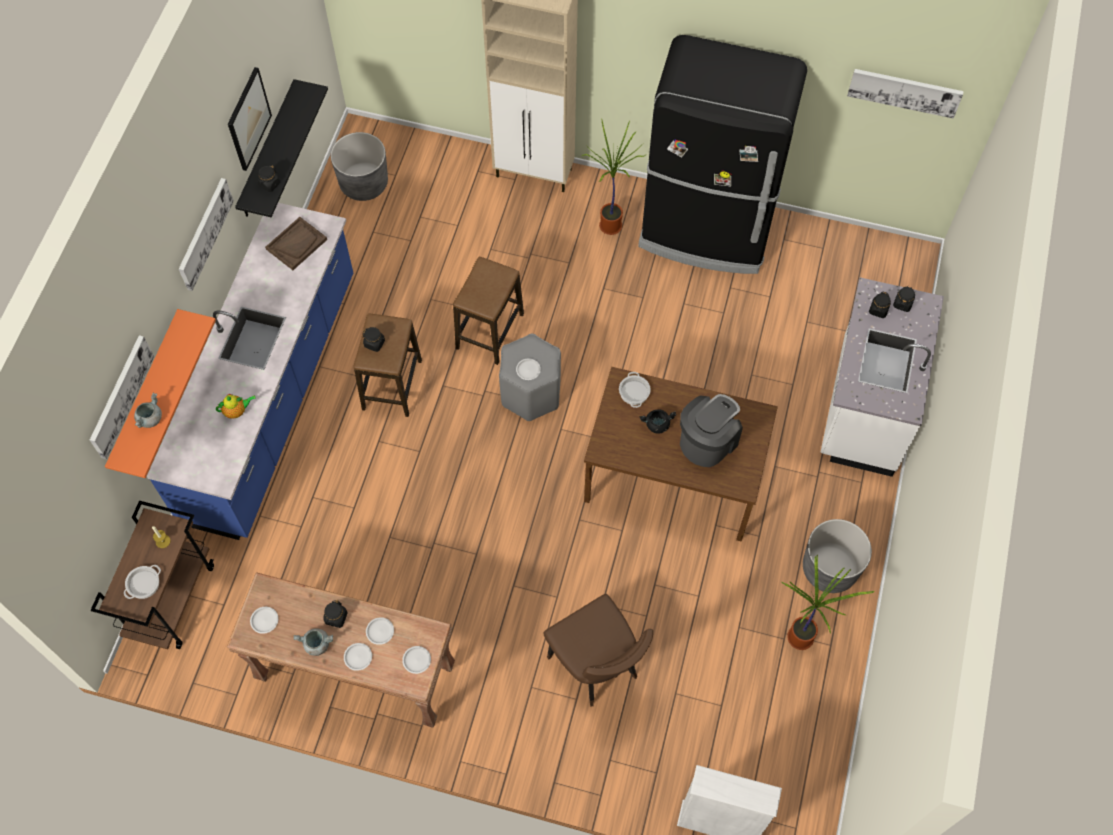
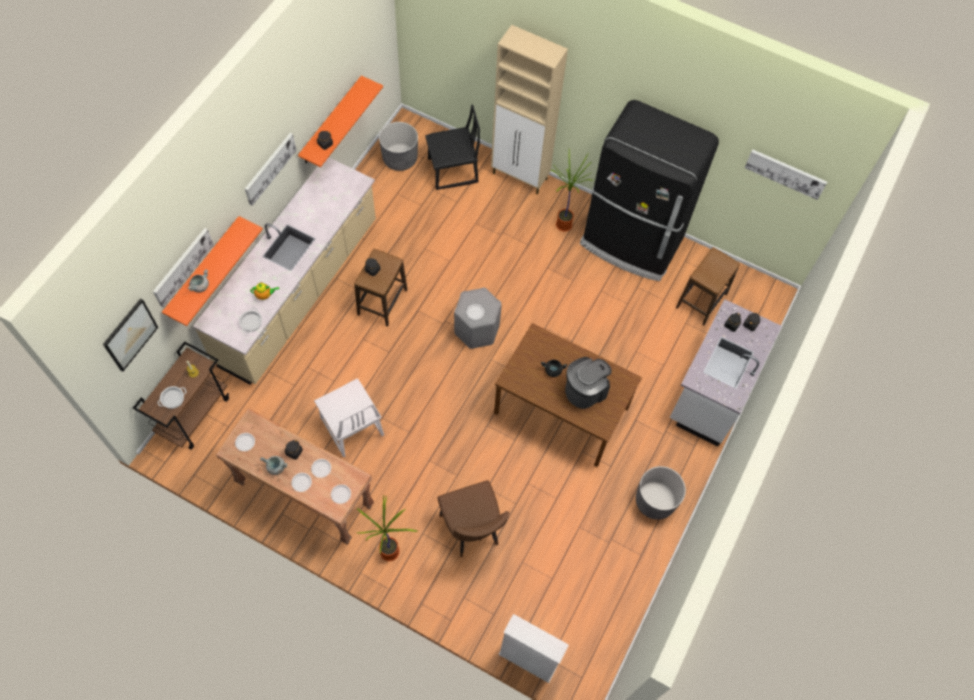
camera: 10 degrees right, 0 degrees up
(248, 119) = (319, 96): picture -> picture (130, 334)
(268, 151) = (331, 121): black shelf -> orange shelf
(273, 397) = (299, 292): blue counter -> beige counter
(296, 244) = (336, 190): brown tray -> none
(395, 566) = (351, 427): none -> white chair
(441, 185) = (453, 171): none -> black chair
(490, 331) = (459, 280): stool -> stool (701, 300)
(634, 392) = (542, 344): cooking pot -> cooking pot (251, 322)
(802, 638) = (622, 545): potted plant -> potted plant (391, 553)

